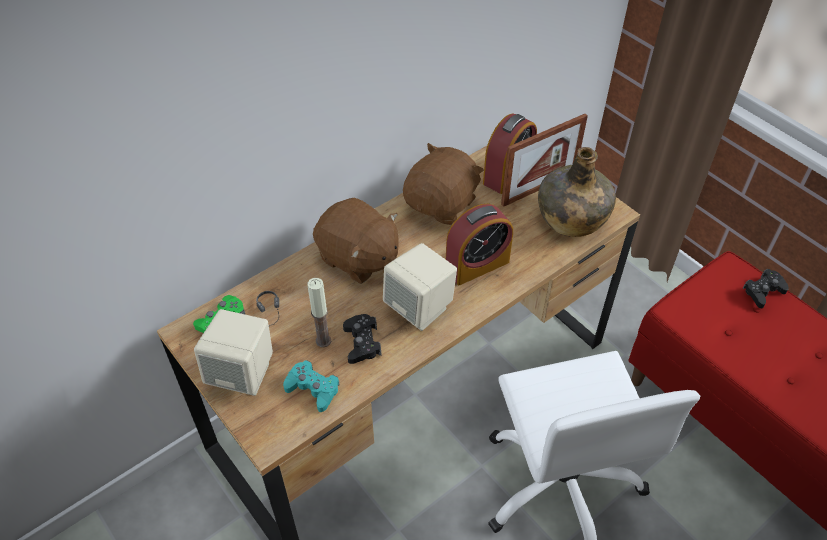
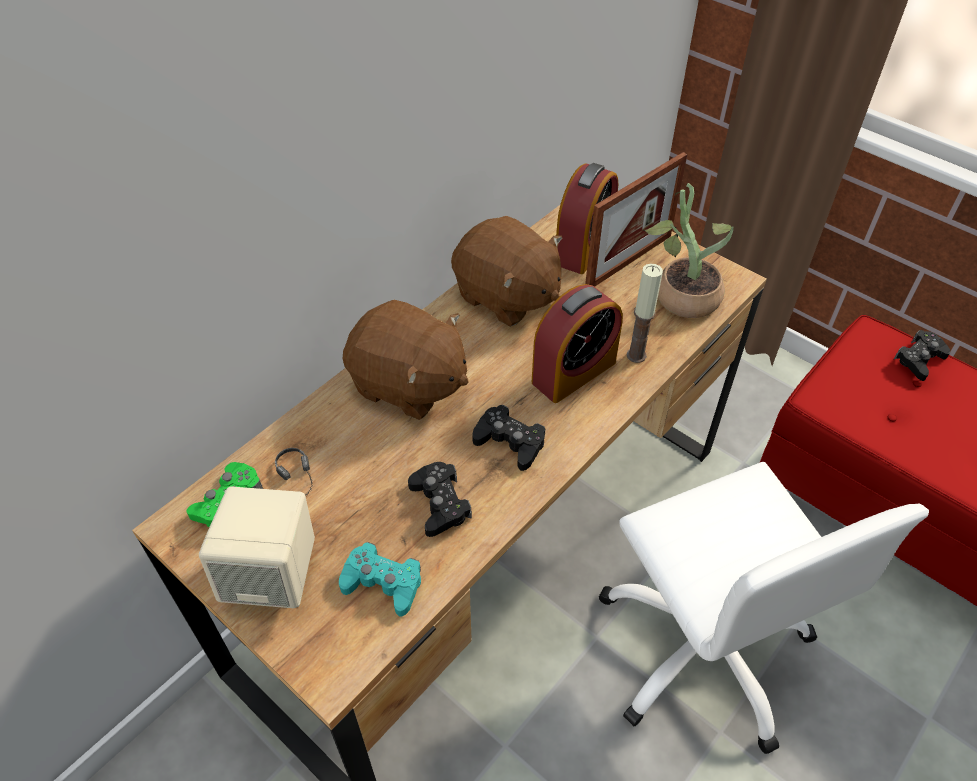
camera: 10 degrees left, 0 degrees up
(323, 341) = (383, 509): candle -> candle (636, 355)
(420, 308) = (510, 442): beige speaker -> black game controller
(442, 204) = (506, 296): brown plush toy -> brown plush toy turned 105 degrees clockwise
(571, 218) = (680, 294): green bottle -> potted plant

